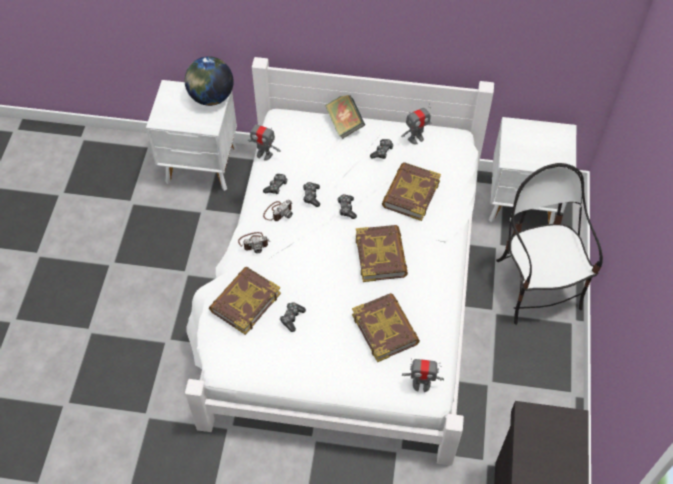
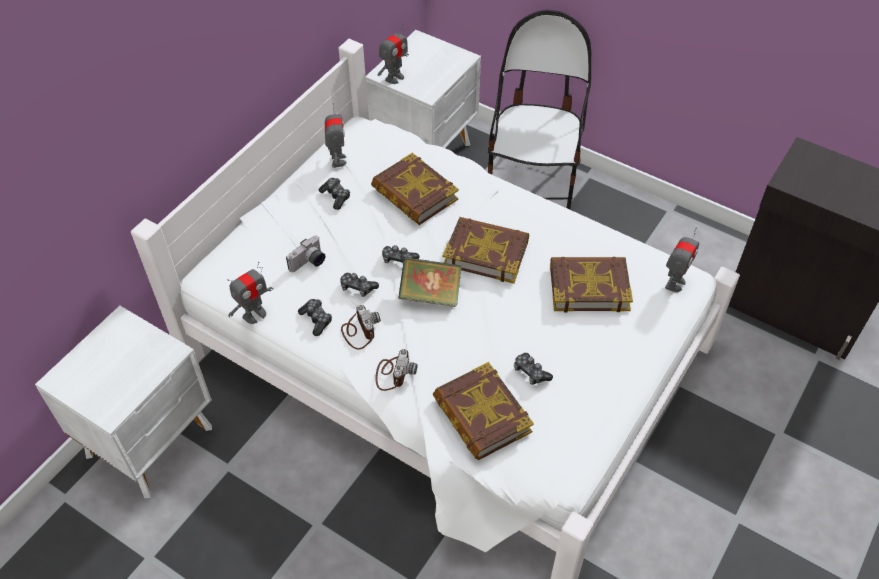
camera: 65 degrees left, 5 degrees down
(211, 97) = (119, 334): globe -> none
(317, 163) = (309, 263): none -> camera
(344, 124) = (267, 215): book -> book (430, 294)
(512, 134) = (394, 78): none -> toy robot
(536, 286) = (532, 185): chair -> chair turned 90 degrees clockwise

